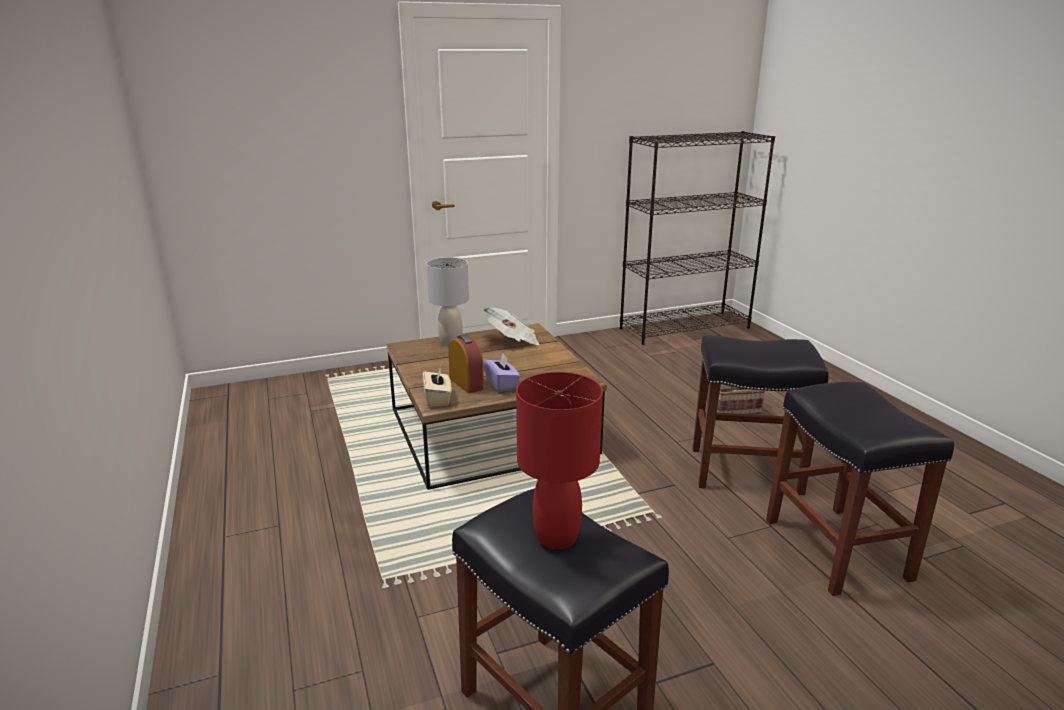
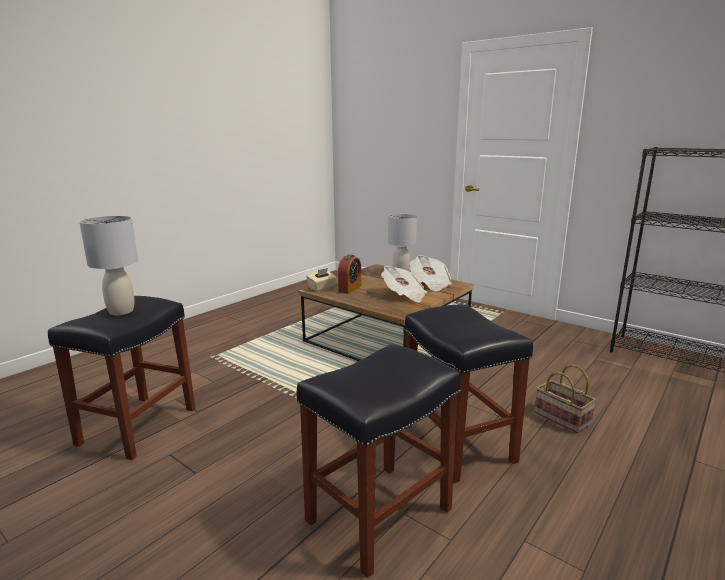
camera: 60 degrees right, 5 degrees down
(501, 384) = (361, 296): purple tissue box -> none
(532, 363) = (404, 295): none -> newspaper
(557, 537) = (121, 311): red table lamp -> grey table lamp

